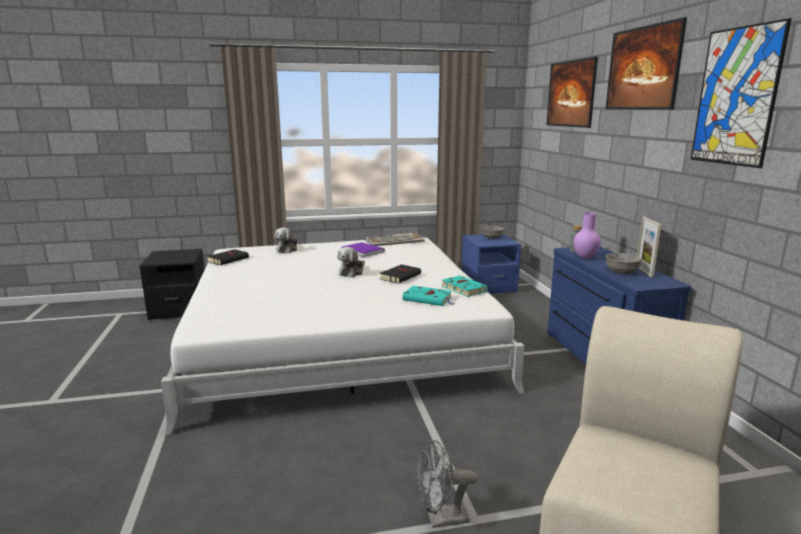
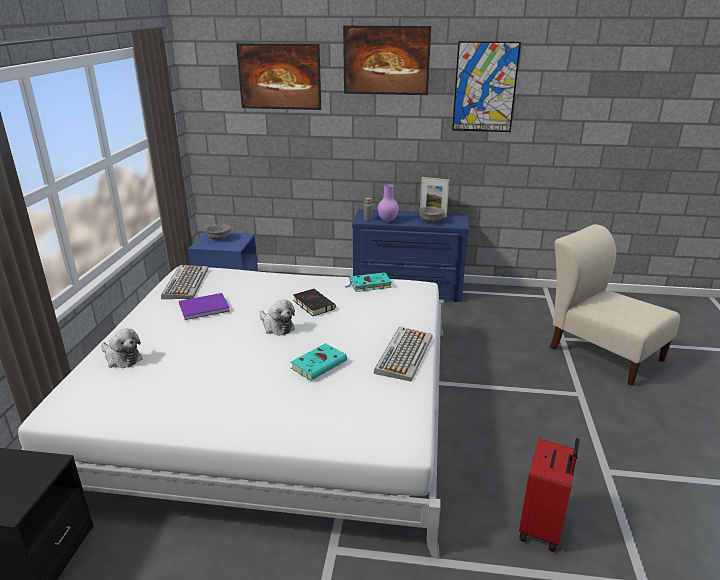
camera: 70 degrees left, 10 degrees up
(200, 494) = (542, 528): none -> red suitcase
(229, 259) = (117, 413): black book -> none
(337, 316) = (404, 354): none -> keyboard
(428, 299) = (386, 304): turquoise book -> turquoise book (320, 364)
(441, 519) = (579, 406): grey fan -> none

